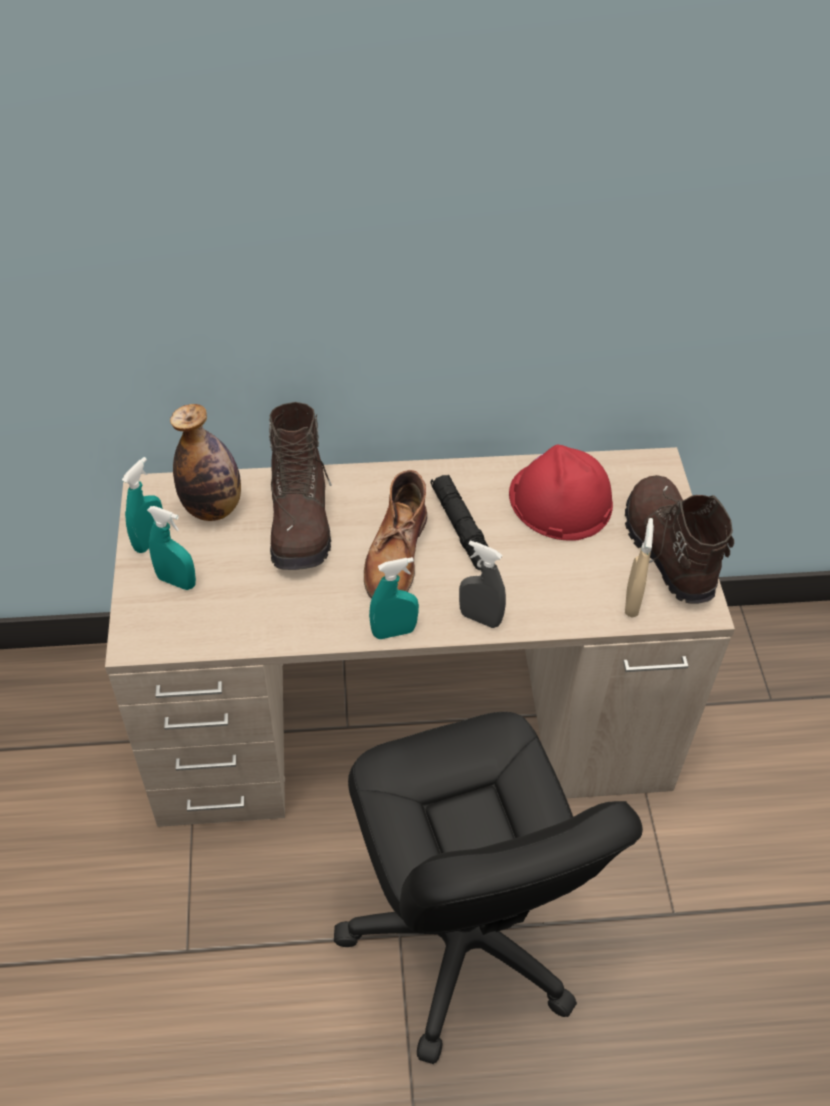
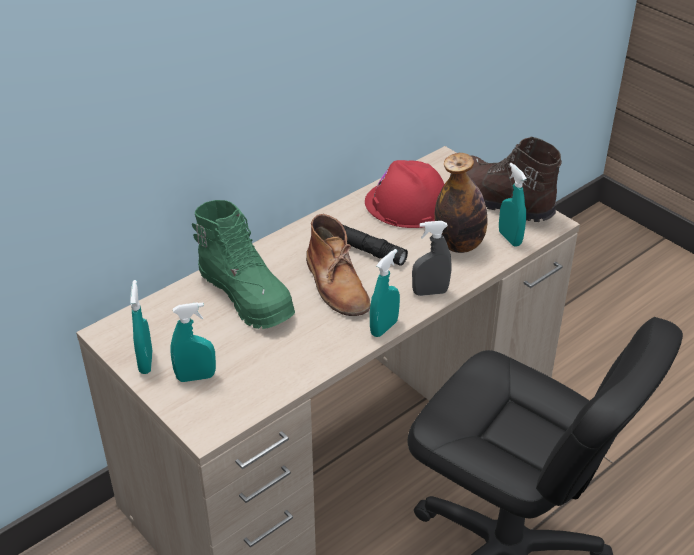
camera: 35 degrees left, 10 degrees down
(213, 508) = (172, 319): bottle -> bottle (459, 244)
(300, 521) = (247, 296): brown boot -> green boot
(632, 602) = (509, 238): beige spray bottle -> turquoise spray bottle

